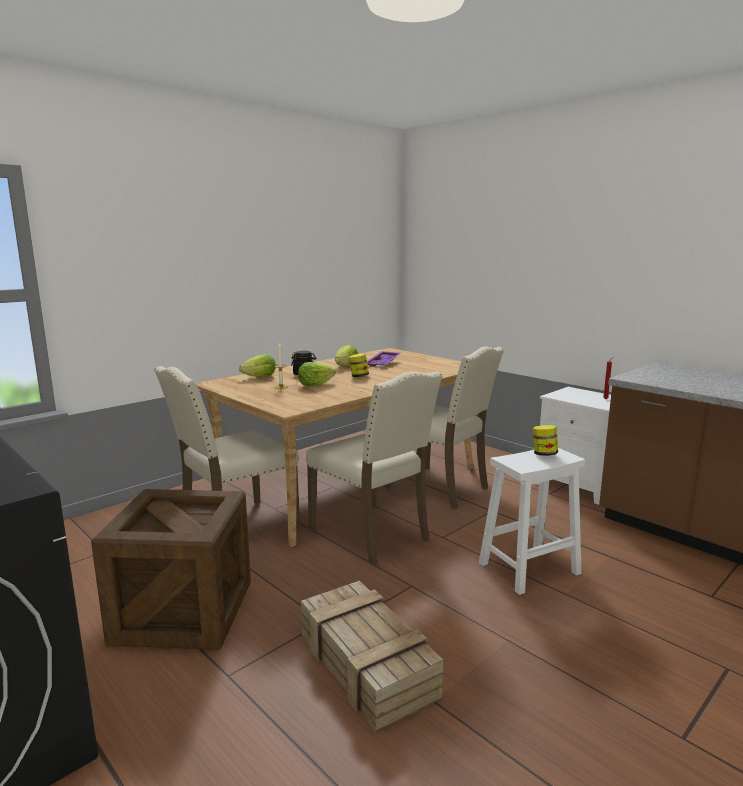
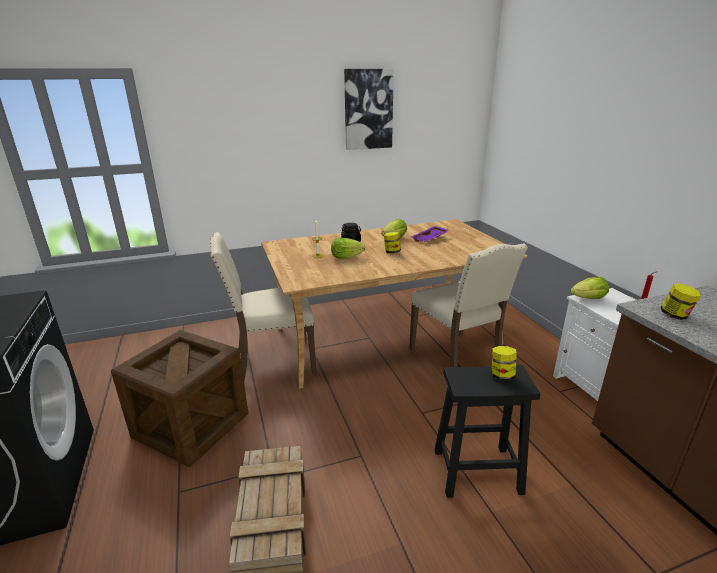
camera: 25 degrees right, 10 degrees up
(260, 377) = (314, 241): lettuce -> lettuce (588, 299)
(291, 230) = (368, 109): none -> picture
(372, 534) = (366, 394): beige chair -> none
(530, 568) = (478, 471): white stool -> black stool
(655, 379) = (675, 315): none -> jar

